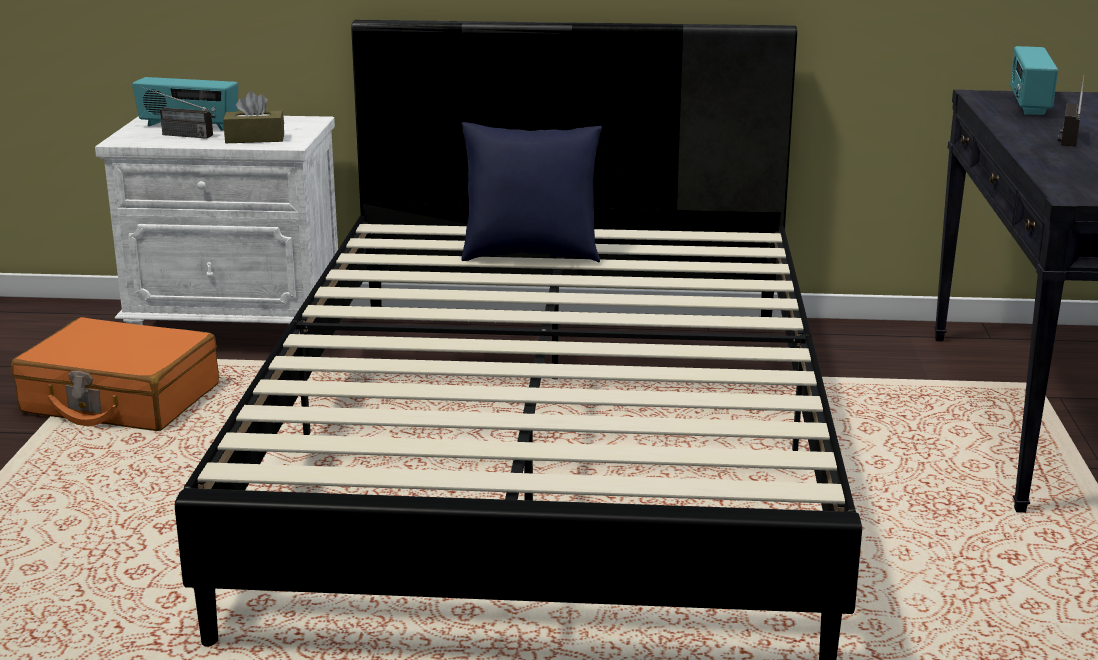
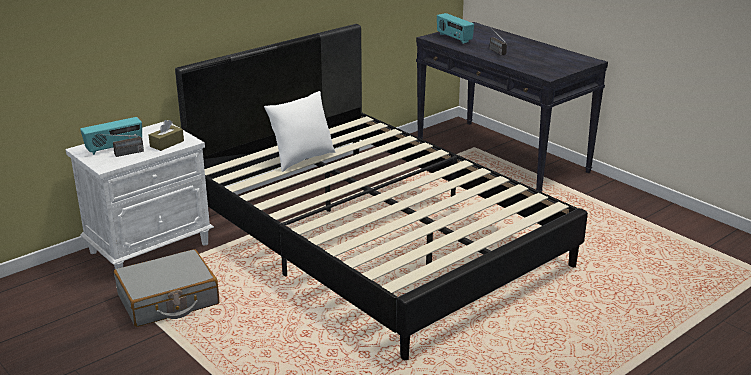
camera: 45 degrees left, 5 degrees up
(120, 399) = (168, 300): orange suitcase -> grey suitcase
(530, 255) = (302, 159): blue pillow -> white pillow

